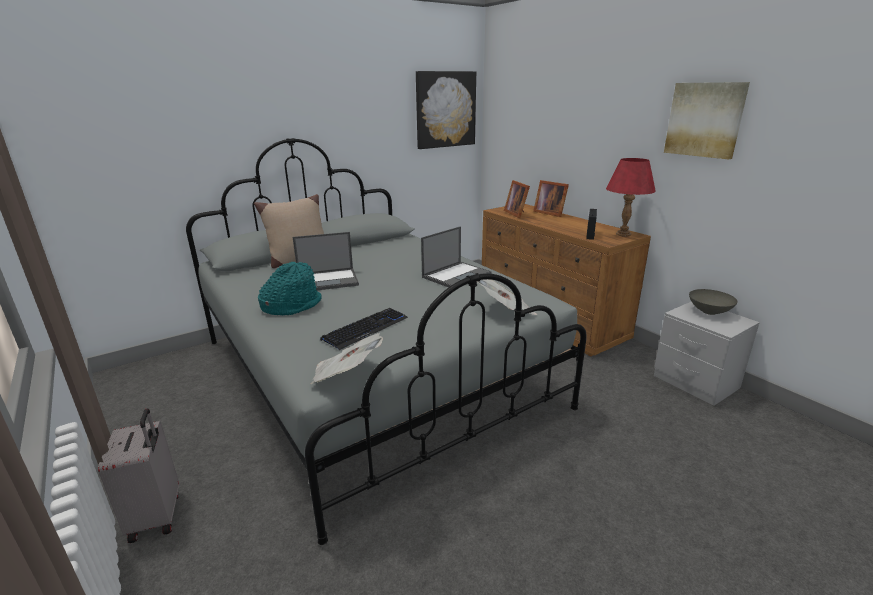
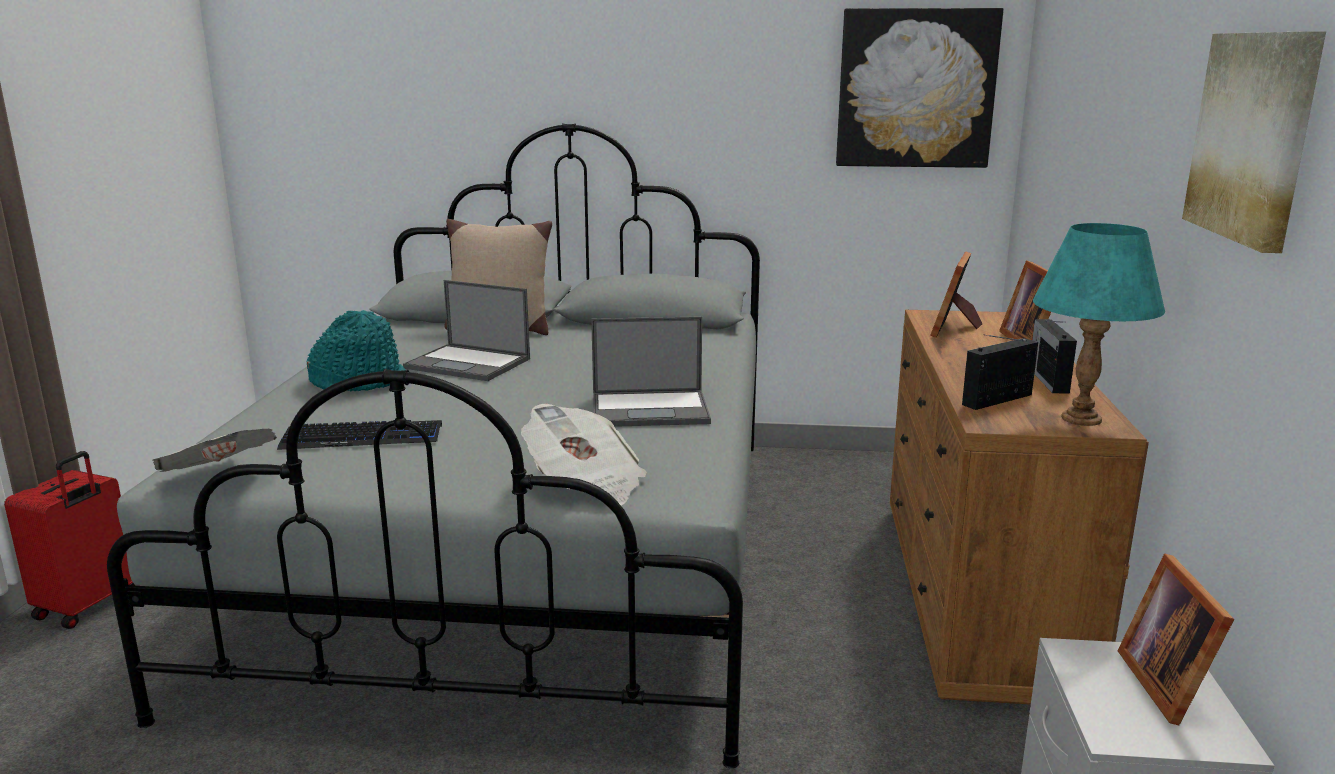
camera: 40 degrees right, 5 degrees down
(157, 516) = (87, 606): grey suitcase -> red suitcase
(585, 224) = (1048, 380): none -> radio
(623, 234) = (1080, 418): red table lamp -> turquoise table lamp
(710, 312) = (1169, 684): grey bowl -> picture frame

